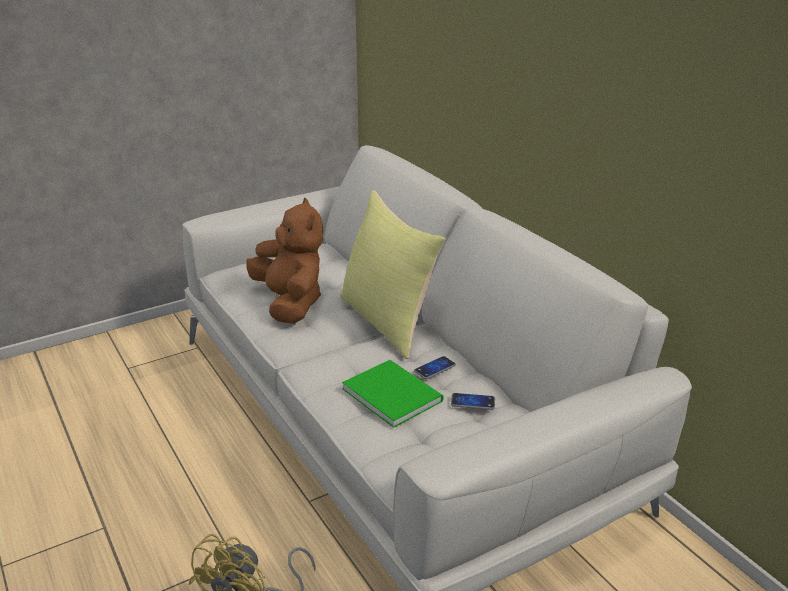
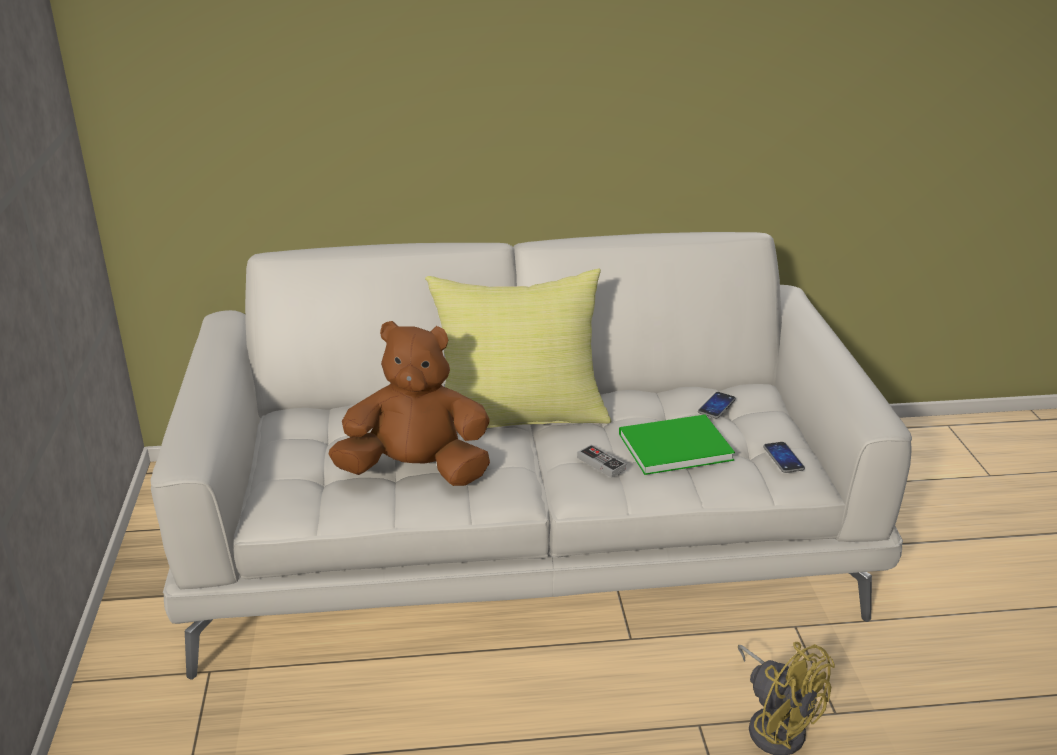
camera: 65 degrees left, 0 degrees up
(344, 367) = (601, 463): none -> game controller
(434, 368) = (646, 409): phone -> phone (783, 458)

